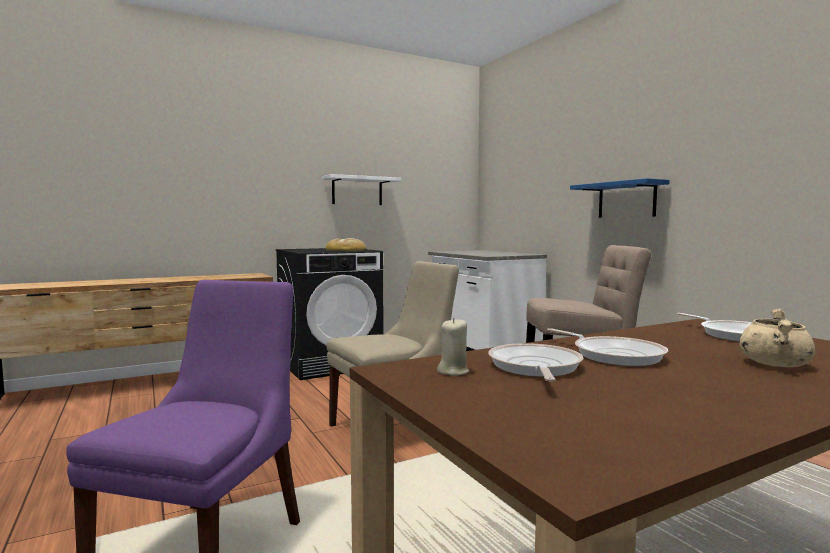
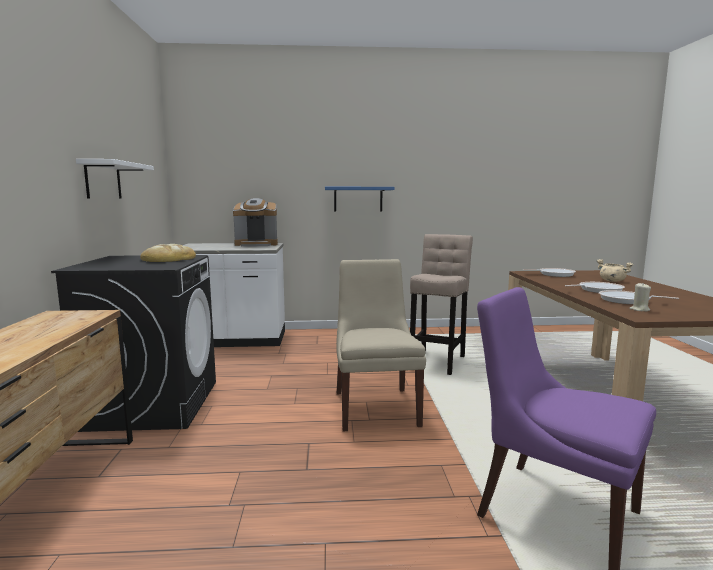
camera: 65 degrees left, 5 degrees up
(511, 253) = (257, 244): none -> coffee machine

